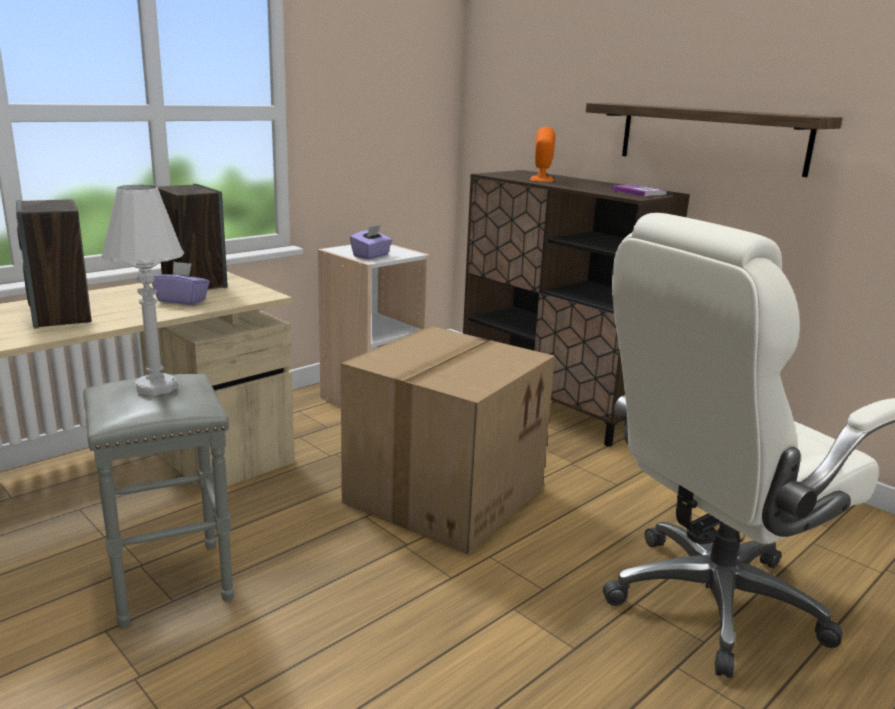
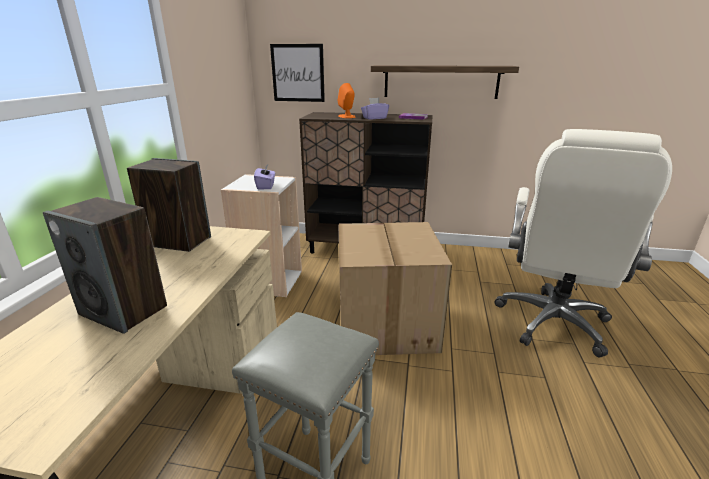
camera: 35 degrees left, 5 degrees up
(156, 387) = (311, 340): white table lamp -> none
(182, 300) = (200, 259): purple tissue box -> purple tissue box (374, 118)
(512, 109) = (298, 73): none -> picture

